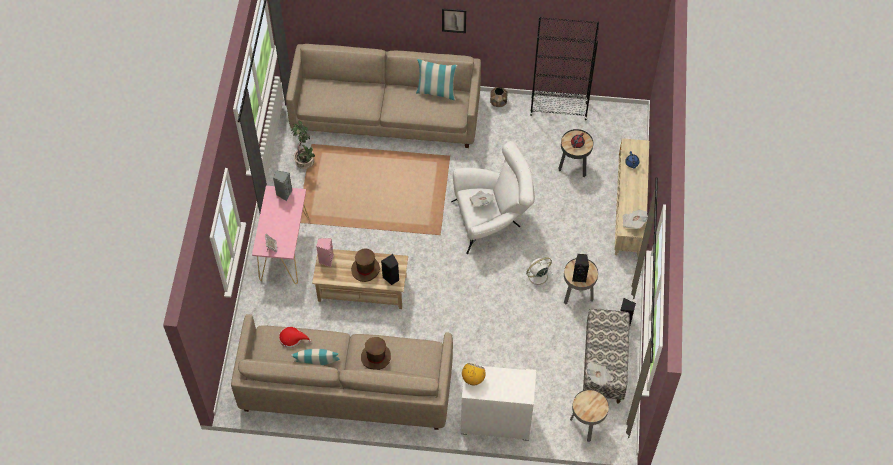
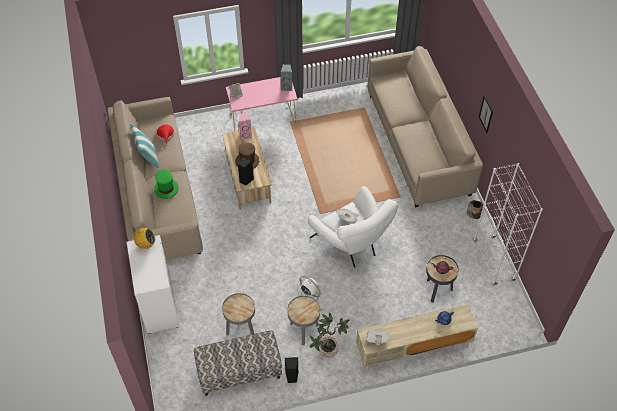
camera: 70 degrees right, 5 degrees down
(305, 162) = (346, 109): potted plant -> potted plant (328, 350)
(376, 357) = (166, 189): brown hat -> green hat
(436, 92) = (438, 152): pillow -> none
(559, 109) = (494, 261): black bookcase -> white bookcase
(579, 276) = (299, 310): black speaker -> none
(586, 425) = (175, 374): grey side table -> grey side table (241, 328)
(598, 377) = (203, 356): newspaper -> none

